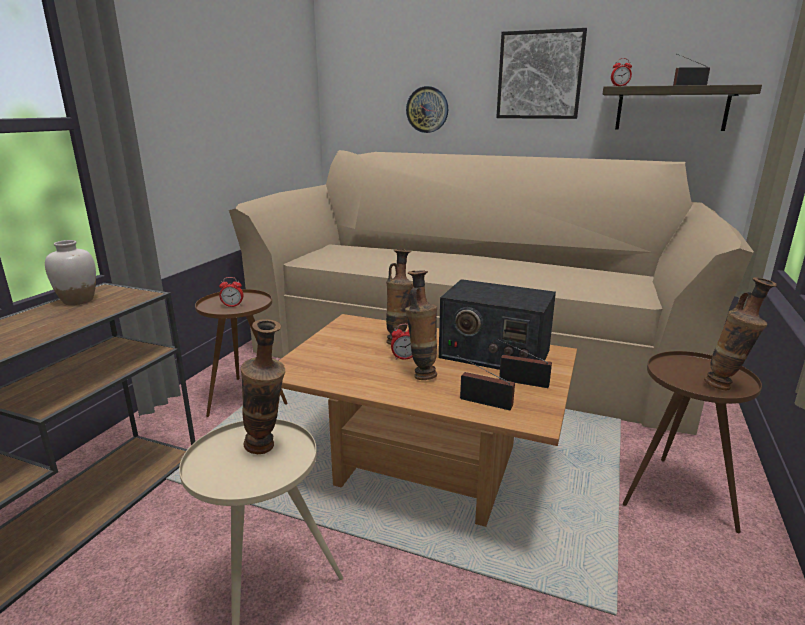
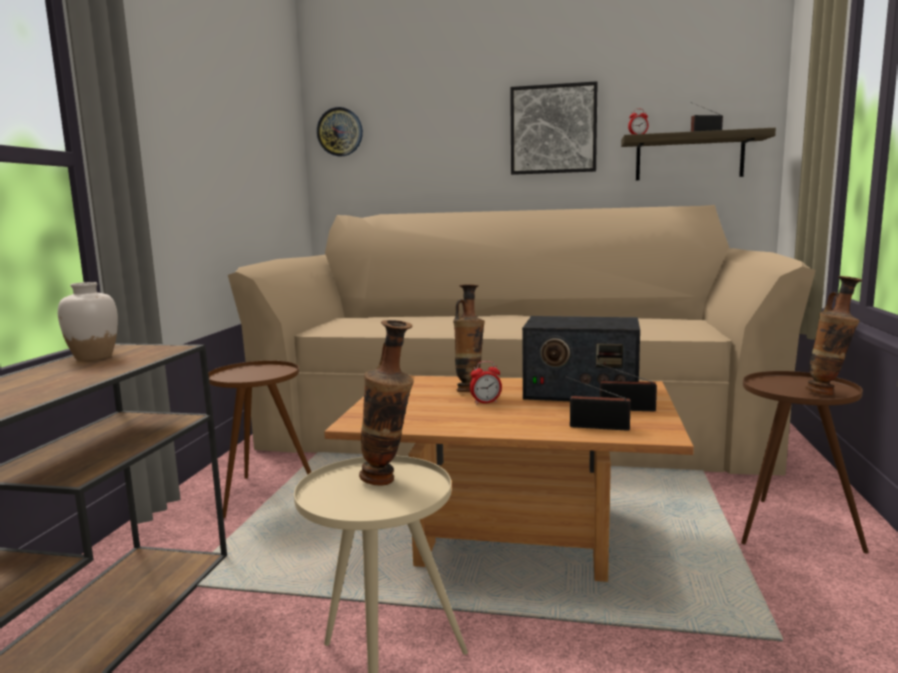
camera: 10 degrees left, 10 degrees down
(232, 306) = (253, 376): alarm clock -> none
(421, 374) = (514, 412): vase -> none
(427, 109) = (433, 169): wall clock -> wall clock (340, 132)

